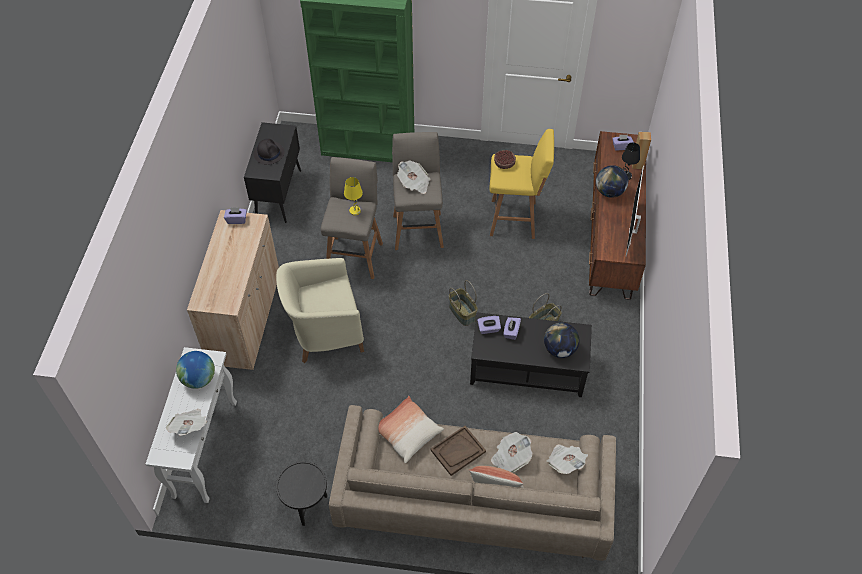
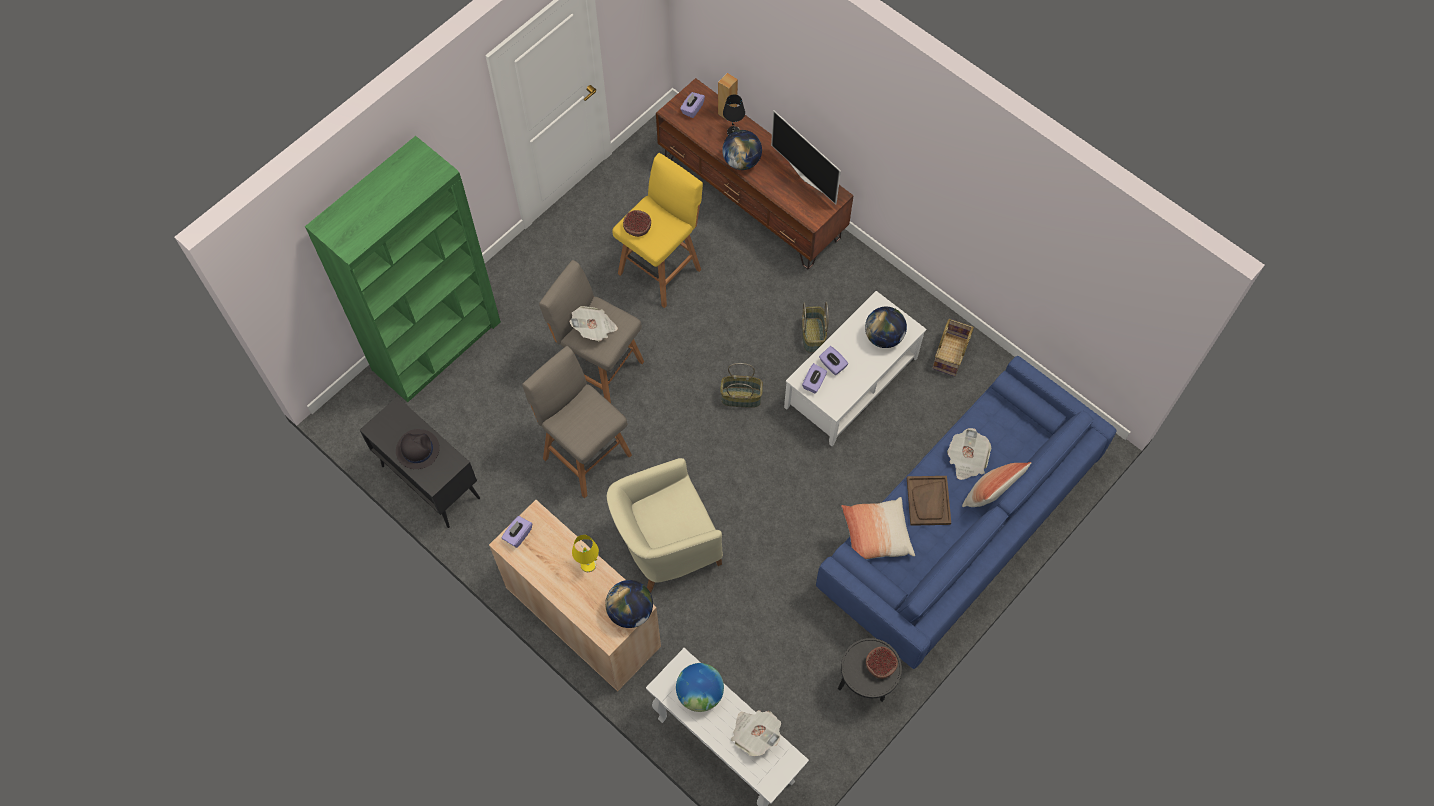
camera: 55 degrees left, 10 degrees up
(225, 303) = (630, 611): none -> globe
(306, 488) = (880, 665): none -> bowl
(324, 333) = (665, 546): beige armchair -> beige armchair turned 45 degrees clockwise
(355, 211) = (587, 410): yellow table lamp -> yellow table lamp (588, 564)
(473, 498) = (958, 525): beige sofa -> blue sofa
(527, 369) = (852, 383): black coffee table -> white coffee table
(565, 462) = (1003, 416): newspaper -> none
(603, 417) = (951, 354): none -> basket

